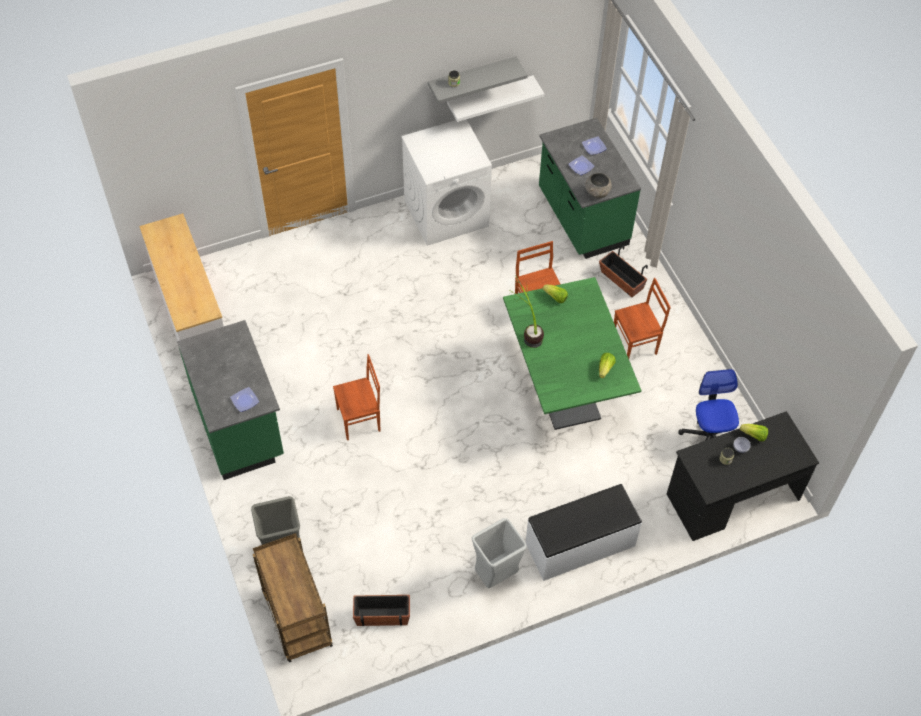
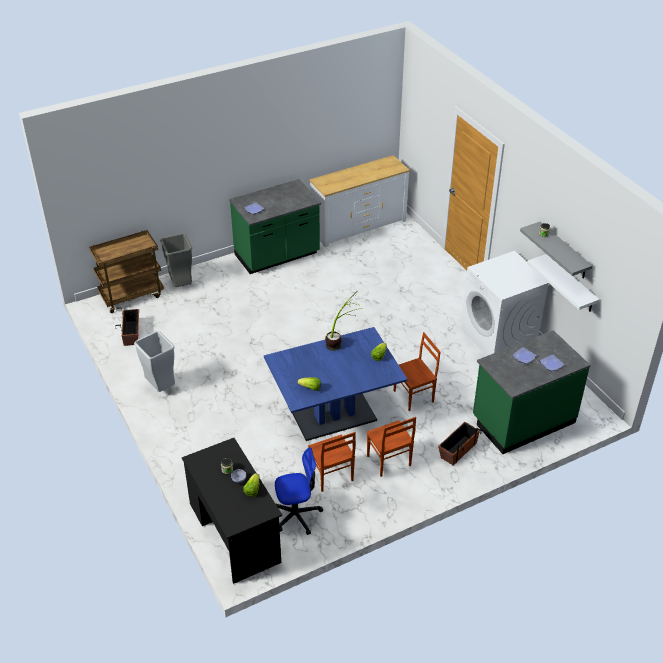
camera: 85 degrees right, 15 degrees down
(359, 420) = (288, 308): brown chair -> brown chair (331, 476)
(564, 387) = (334, 417): green dining table -> blue dining table
(580, 545) = (186, 433): white bench -> none
(597, 193) = (495, 368): grey bowl -> none

